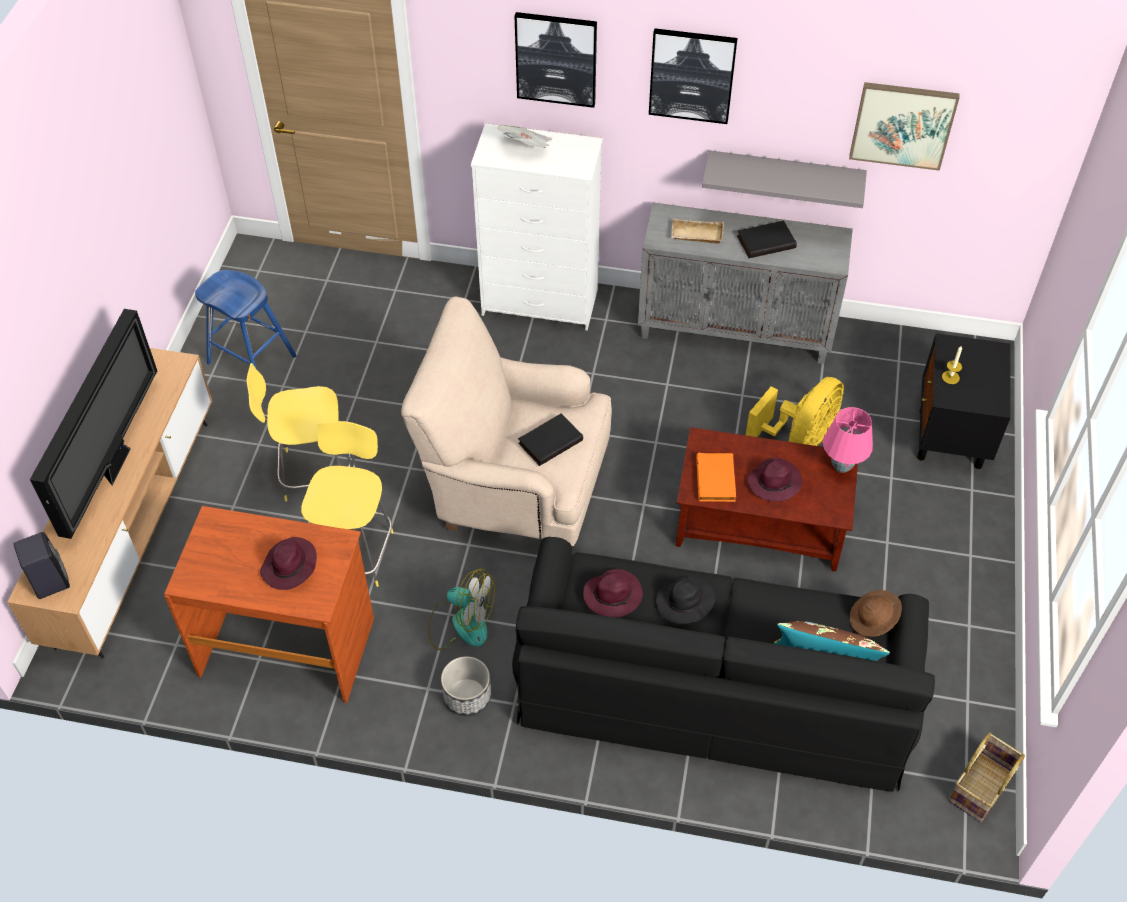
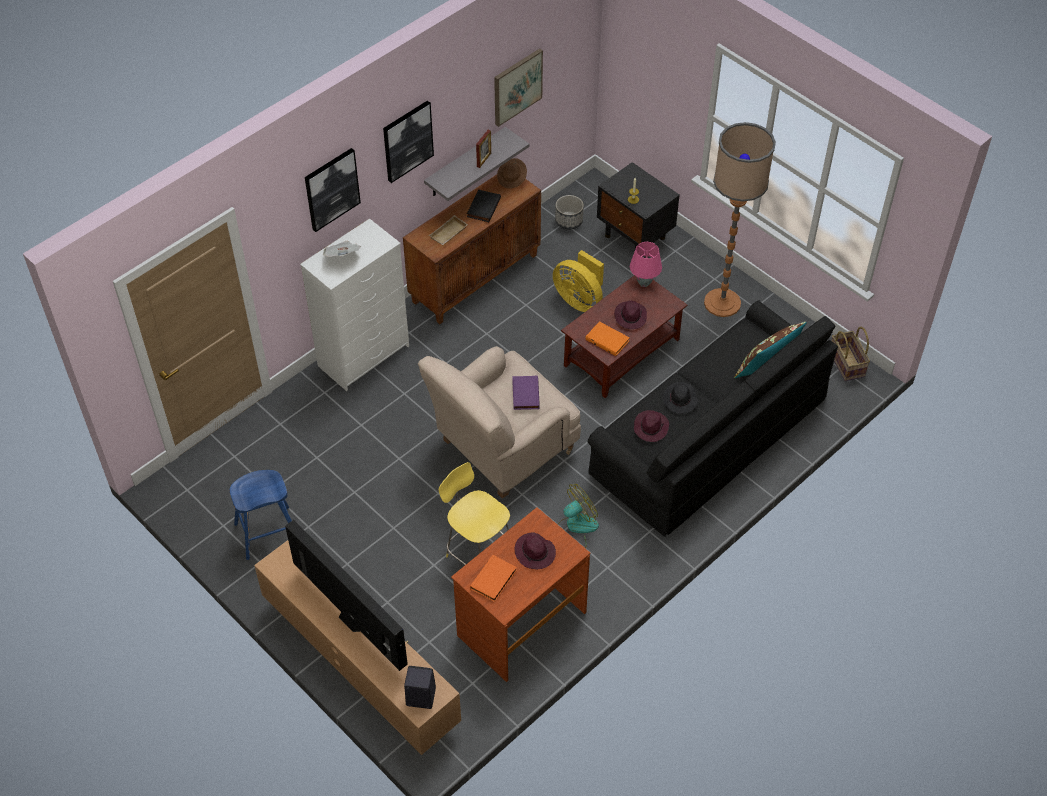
camera: 55 degrees left, 0 degrees up
(222, 548) = (494, 580): none -> orange book
(313, 473) = (398, 545): yellow stool -> none
(467, 697) = (627, 551): planter -> planter (569, 221)
(550, 441) = (524, 394): black book -> purple book
(736, 330) = (475, 277): grey cabinet -> brown cabinet
(793, 180) = (484, 160): none -> picture frame
(799, 440) = (579, 300): yellow fan -> yellow fan turned 150 degrees clockwise
(873, 620) = (752, 330): brown hat -> brown hat (512, 179)
(940, 585) = (722, 303): none -> floor lamp

